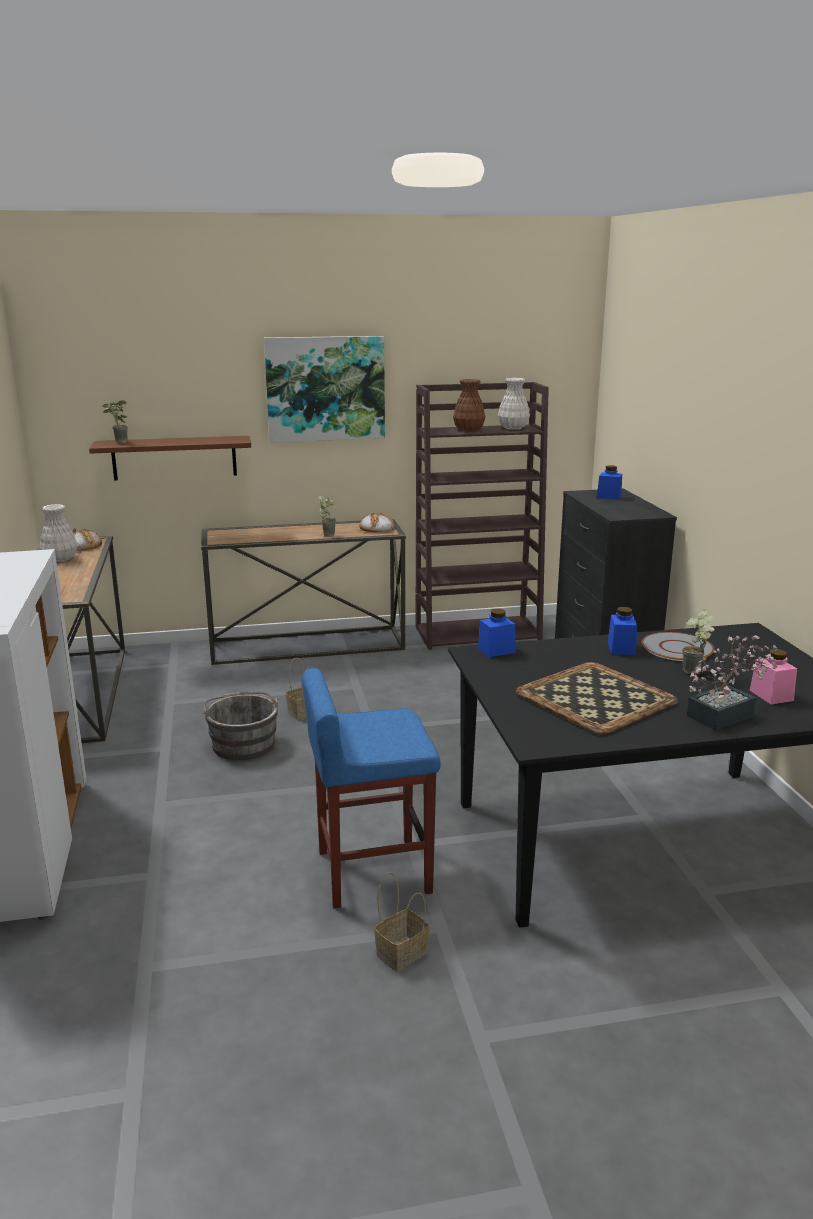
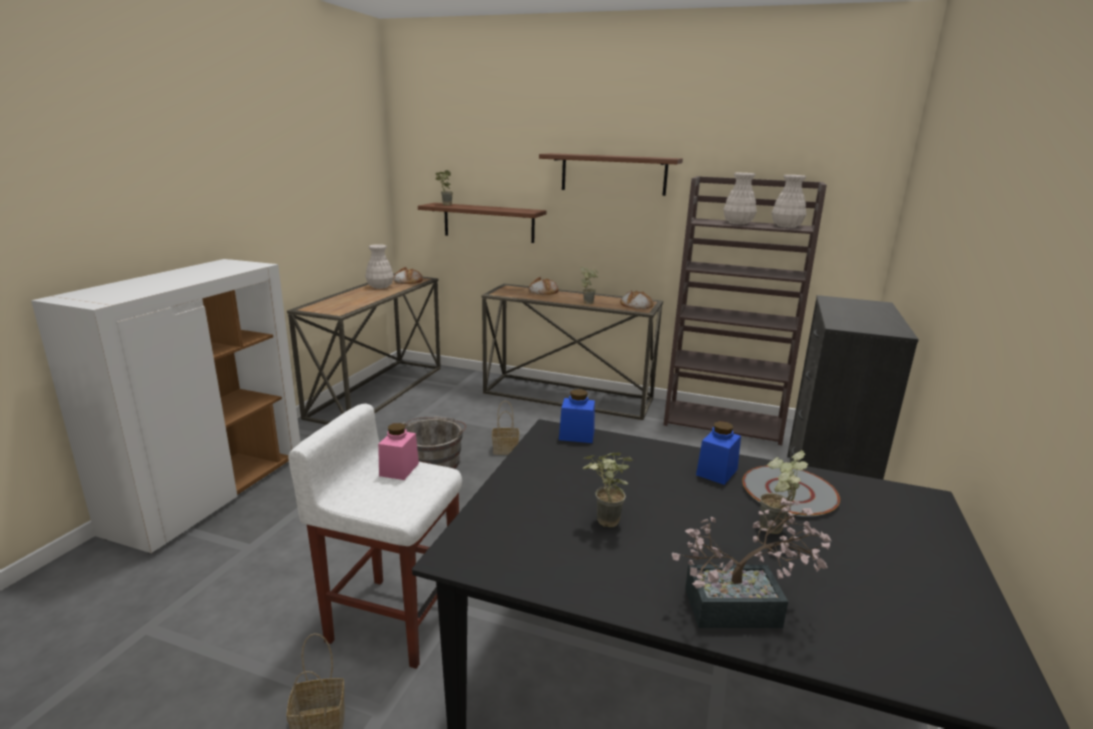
camera: 30 degrees right, 0 degrees up
(260, 530) = (542, 291): none -> bread
(325, 388) = (613, 174): picture -> brown shelf
(371, 872) = (393, 619): blue stool -> white stool
(468, 429) = (737, 223): brown vase -> white vase
(595, 698) = (602, 523): tray -> potted plant
(609, 497) = (861, 307): blue jar -> none
(771, 695) = (851, 604): pink jar -> pink jar (399, 469)

